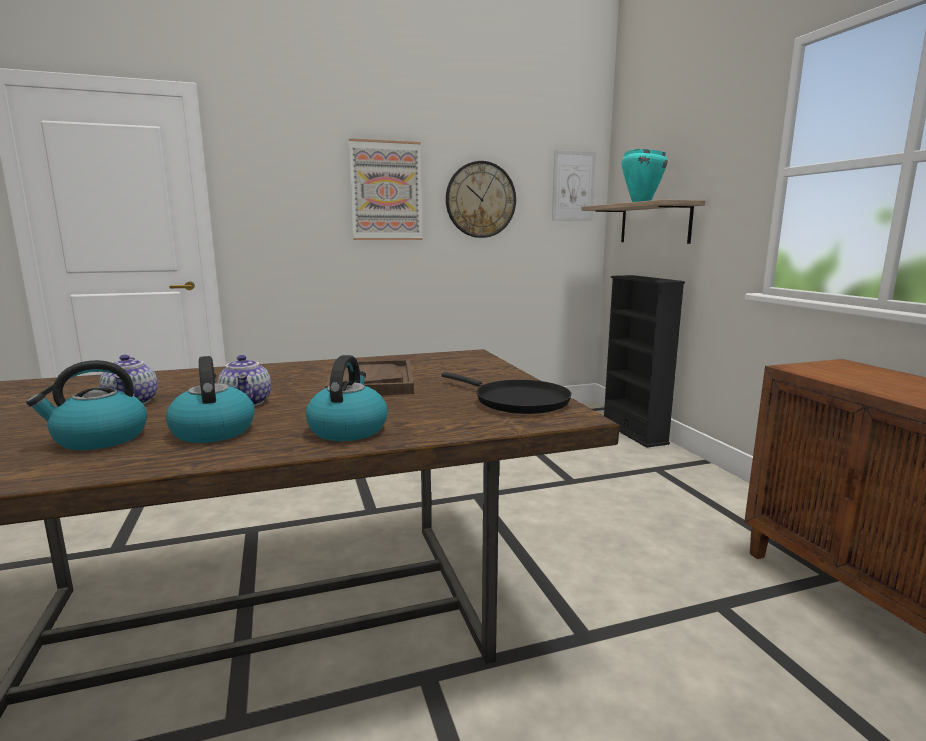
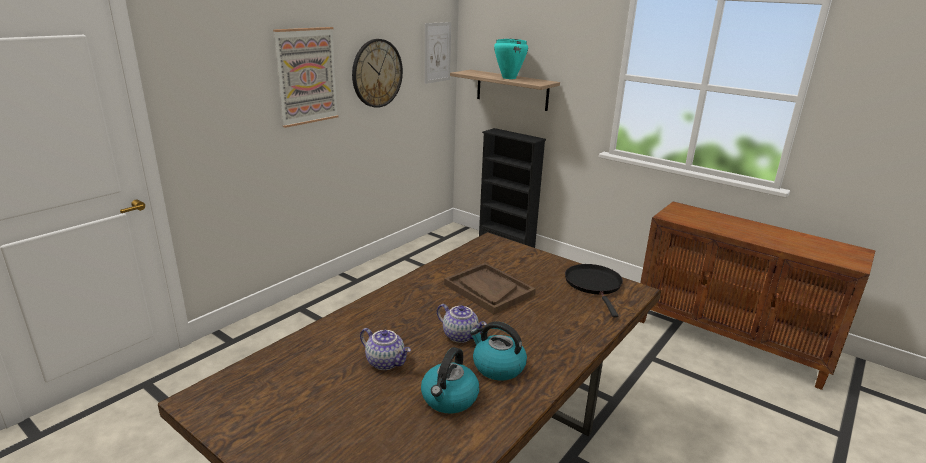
camera: 35 degrees left, 10 degrees up
(348, 429) = (561, 338): kettle -> none
(516, 401) = (594, 285): black frying pan -> black frying pan turned 105 degrees counterclockwise

